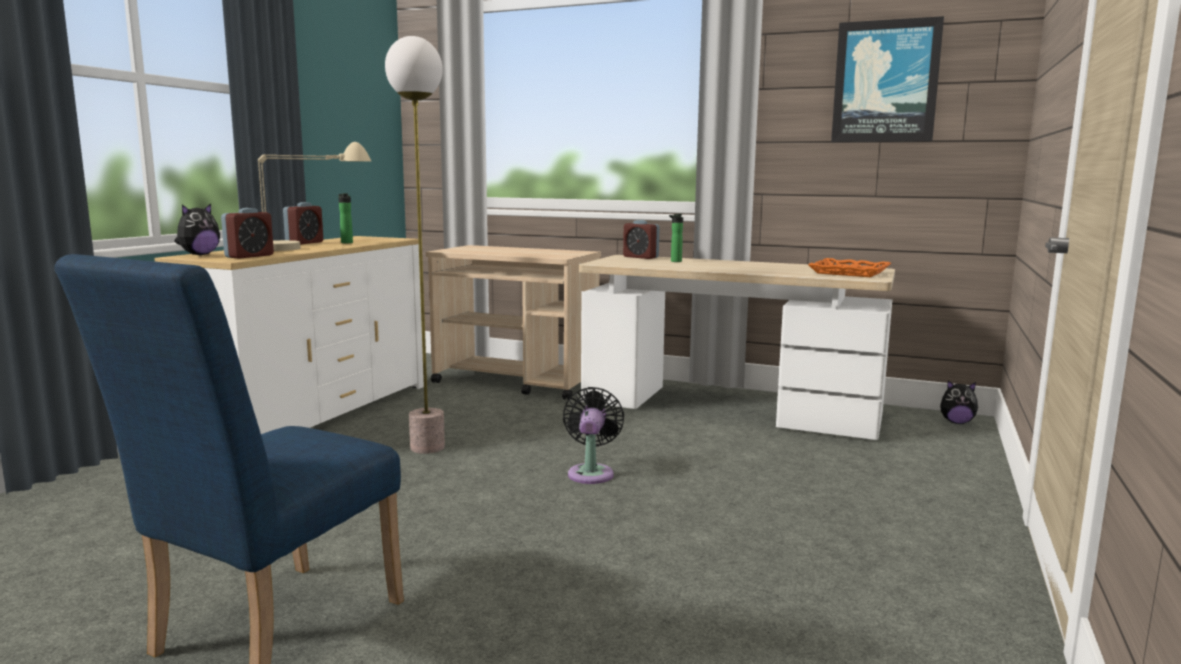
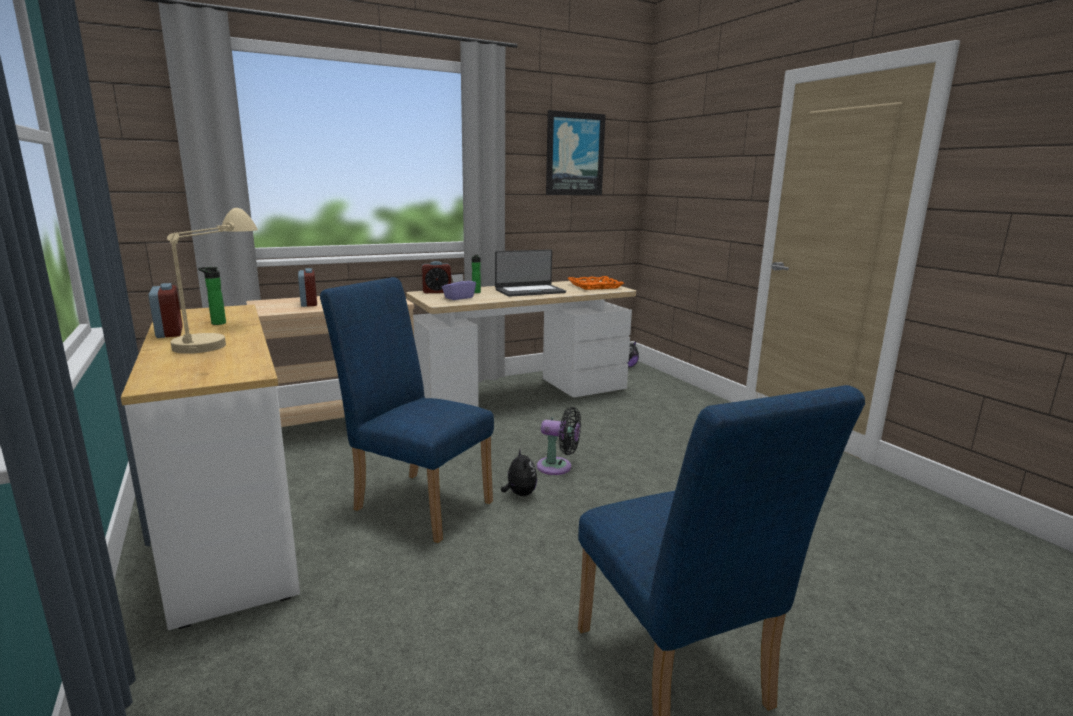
camera: 50 degrees left, 5 degrees up
(199, 255) = (161, 377): plush toy -> plush toy (519, 494)
(249, 256) = (238, 364): alarm clock -> alarm clock (309, 303)
(428, 447) = (416, 501): floor lamp -> blue chair
(591, 472) = (558, 467): black fan -> black fan turned 150 degrees clockwise
(636, 262) = (458, 298): none -> purple tissue box
(739, 267) = (529, 291): none -> laptop

